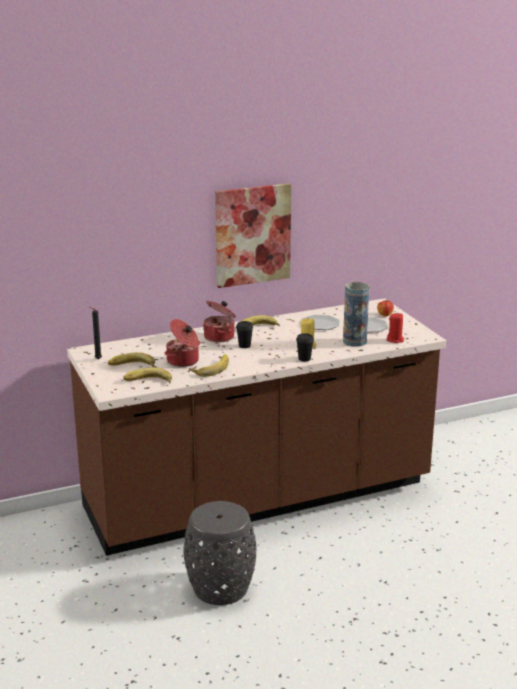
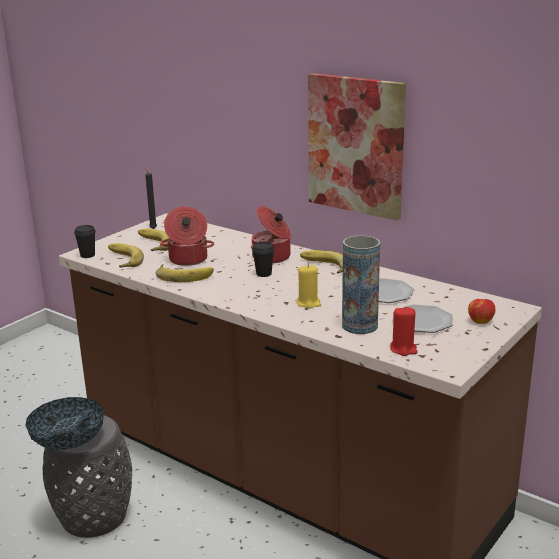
camera: 60 degrees right, 0 degrees up
(224, 523) = (68, 440): none -> bowl
(304, 359) = (266, 312): black cup -> black cup (87, 255)

